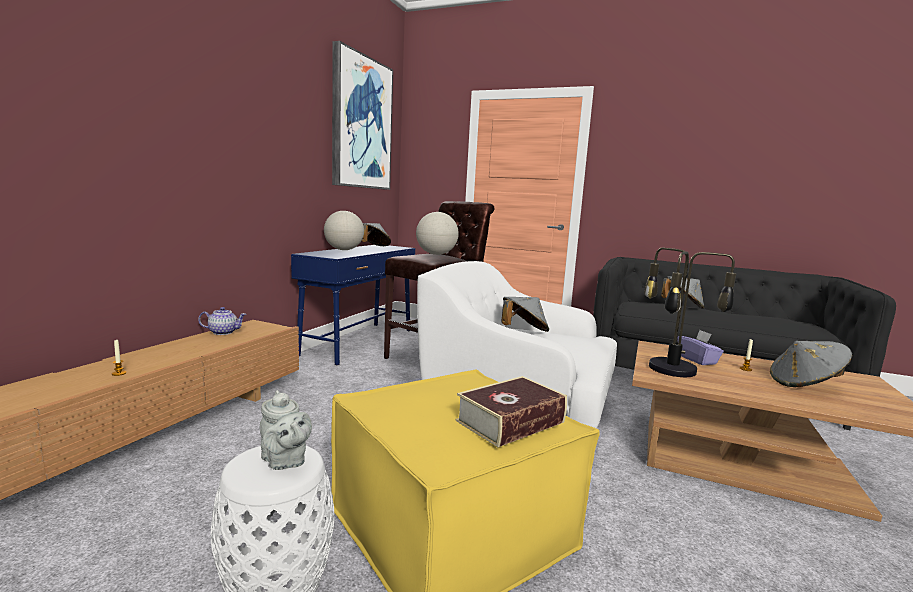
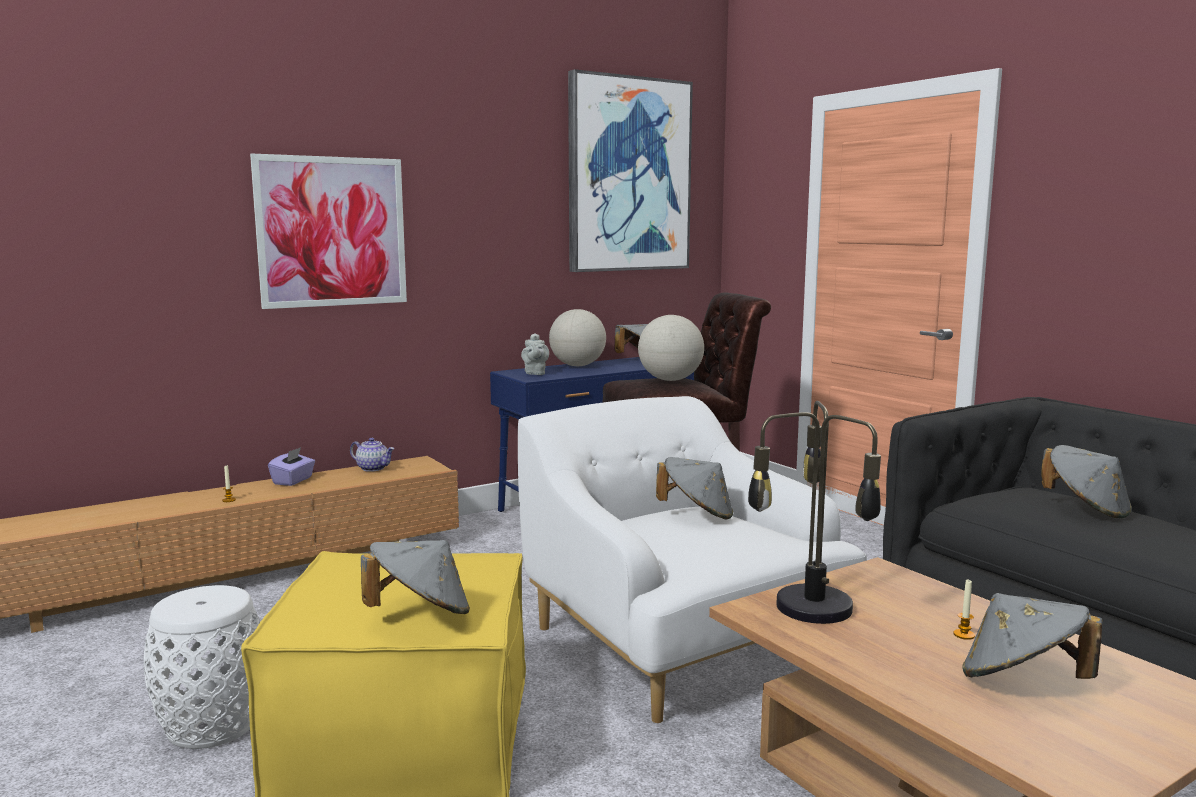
camera: 35 degrees right, 0 degrees up
(181, 129) = (332, 232): none -> picture
(285, 461) = (211, 602): grey teapot -> grey teapot (535, 373)
(510, 421) = (420, 613): book -> grey hat
(697, 360) = (905, 604): purple tissue box -> purple tissue box (293, 481)

